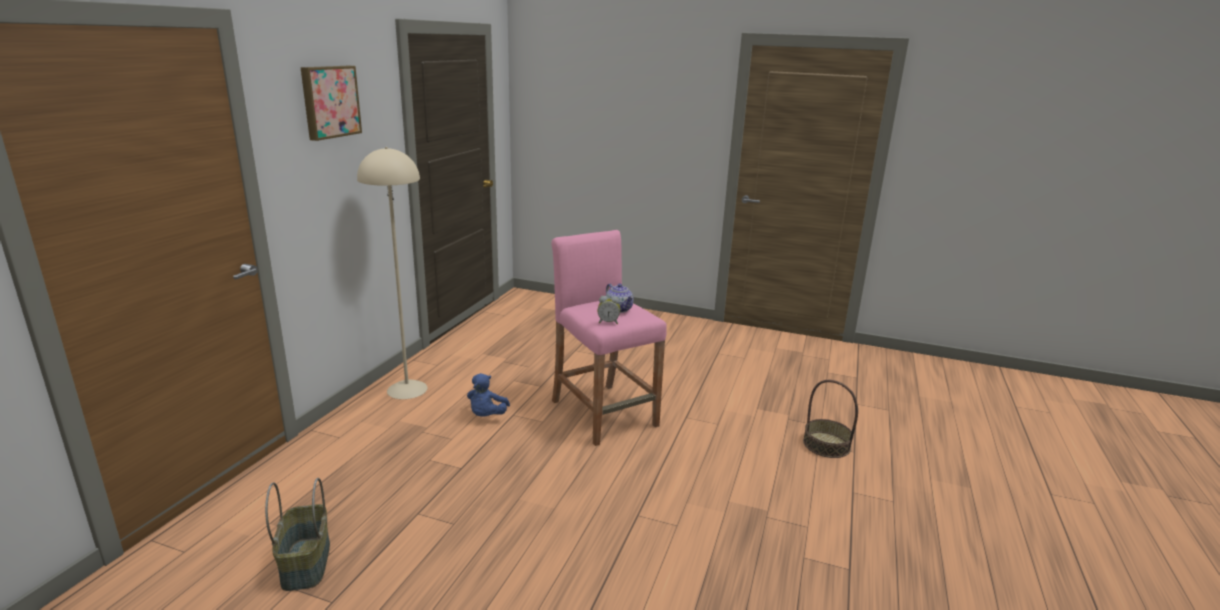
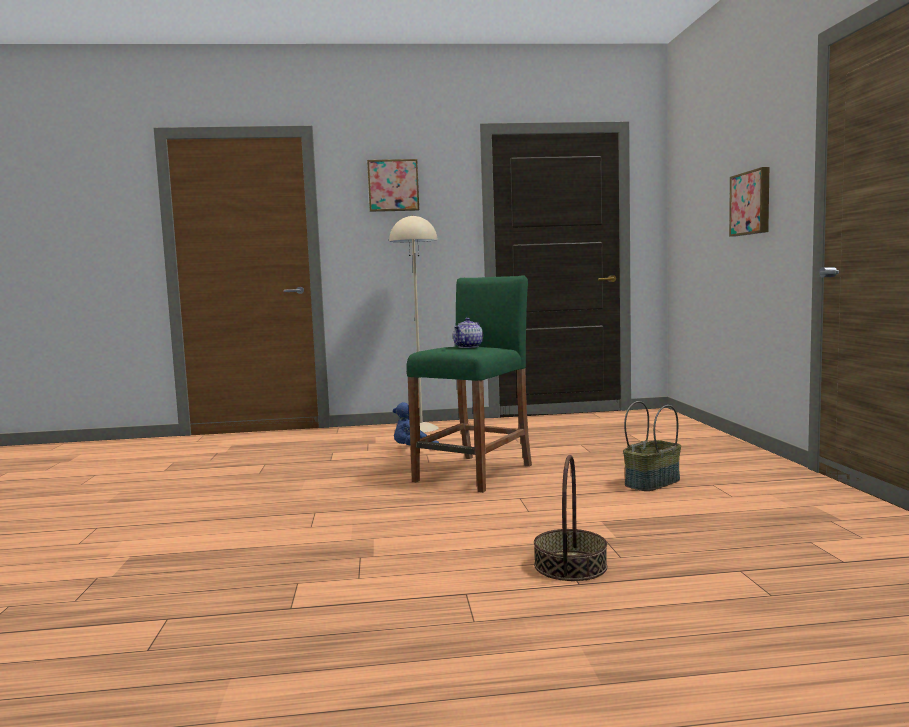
camera: 65 degrees right, 15 degrees down
(305, 563) = (197, 458): basket -> basket (652, 482)
(604, 413) = (474, 473): pink stool -> green stool
(608, 322) = (430, 349): alarm clock -> none
(653, 134) = (752, 203): none -> picture

